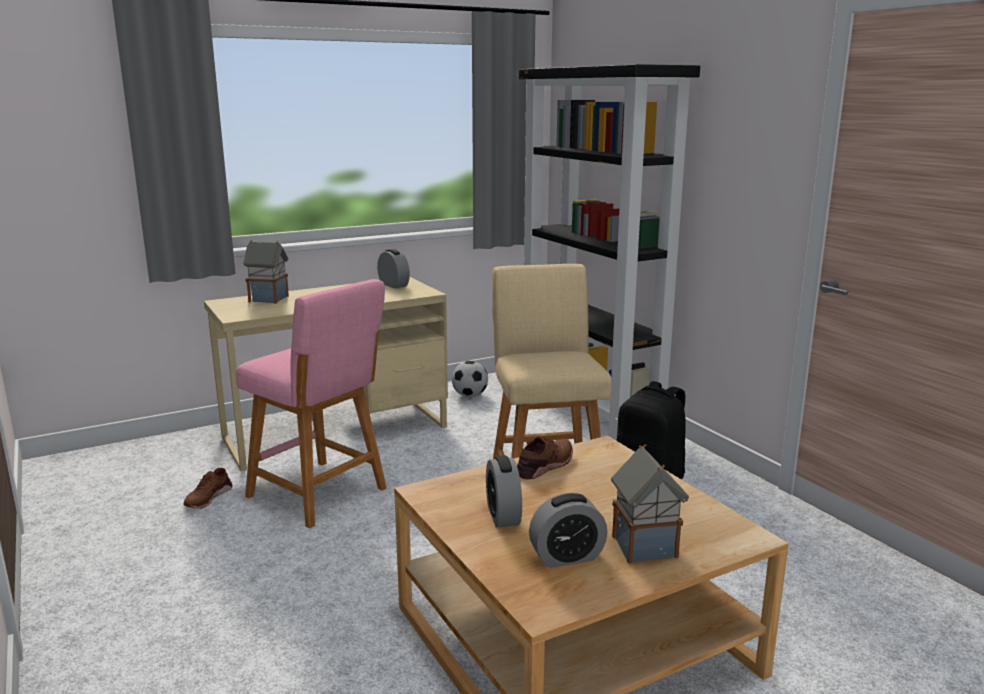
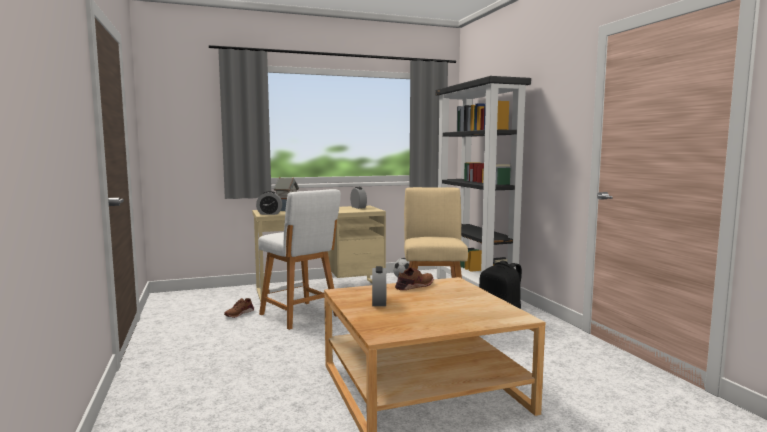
camera: 10 degrees right, 10 degrees down
(321, 494) = (301, 316): pink stool -> white stool
(567, 557) = (406, 318): alarm clock -> alarm clock (269, 214)
(645, 548) = (455, 318): toy house -> none

